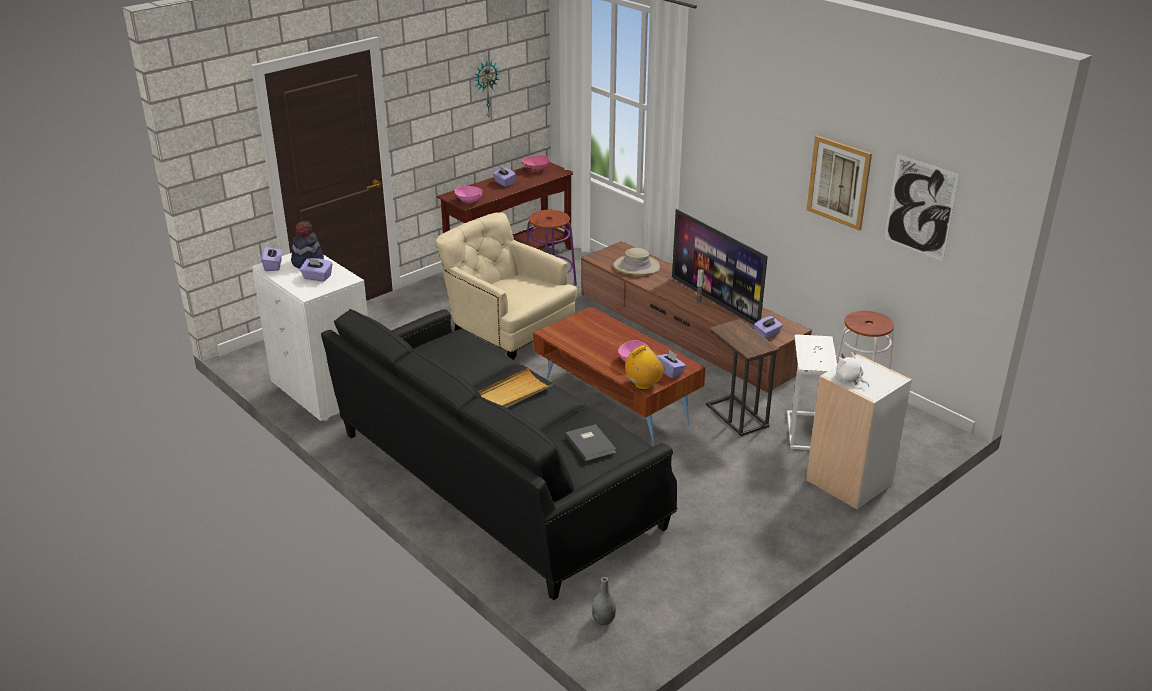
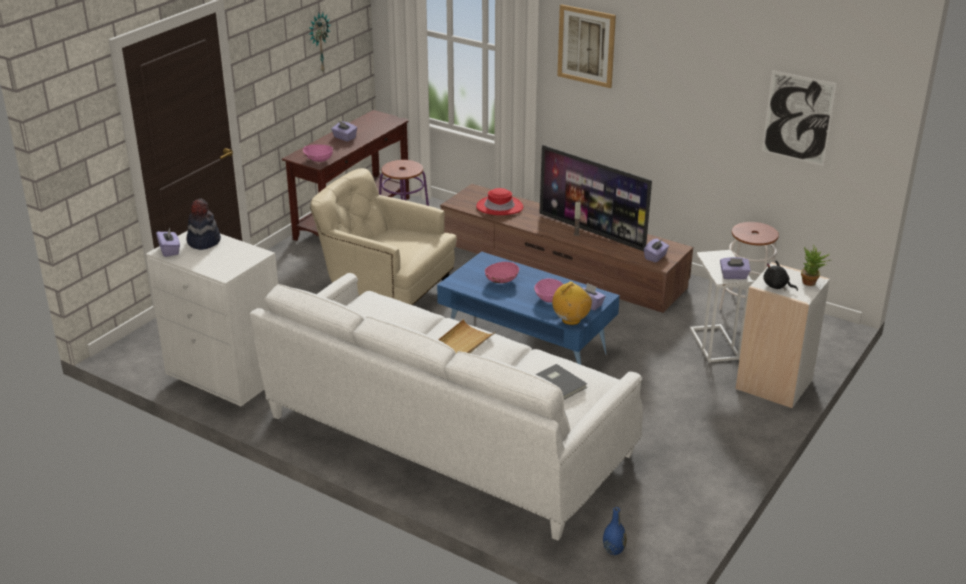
camera: 15 degrees left, 0 degrees up
(317, 277) = (224, 256): purple tissue box -> purple tissue box (734, 276)
(494, 481) = (445, 438): black sofa -> white sofa
(535, 170) = (369, 121): pink bowl -> pink bowl (501, 281)
(603, 620) = (613, 550): grey vase -> blue vase
(615, 403) = (525, 344): brown coffee table -> blue coffee table
(636, 266) = (499, 207): beige hat -> red hat
(737, 416) = (646, 339): brown side table -> none
(838, 182) = (710, 102): picture -> picture (586, 46)
(850, 379) = (777, 286): white plush toy -> black plush toy
(889, 381) = (811, 283): none -> potted plant

